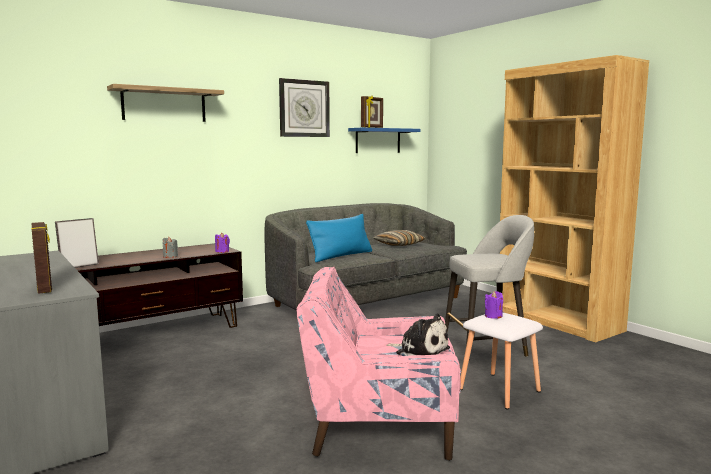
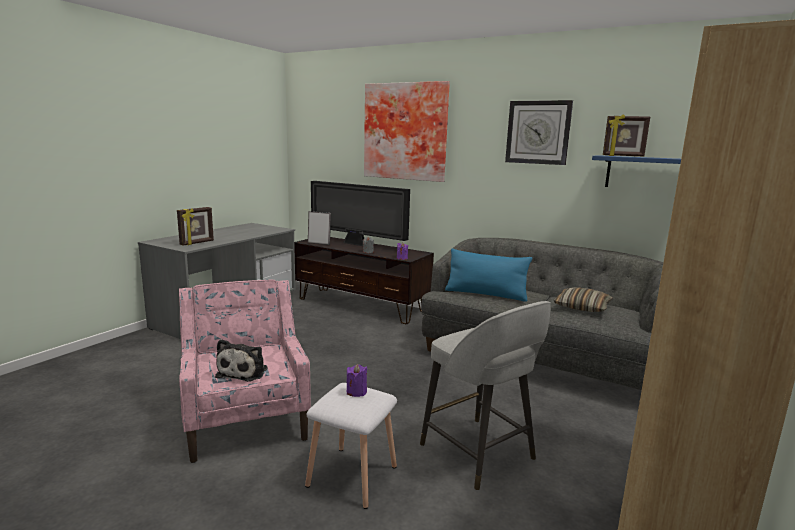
camera: 65 degrees right, 5 degrees up
(122, 256) = (356, 244): none -> television
(164, 105) = (406, 132): shelf -> picture

